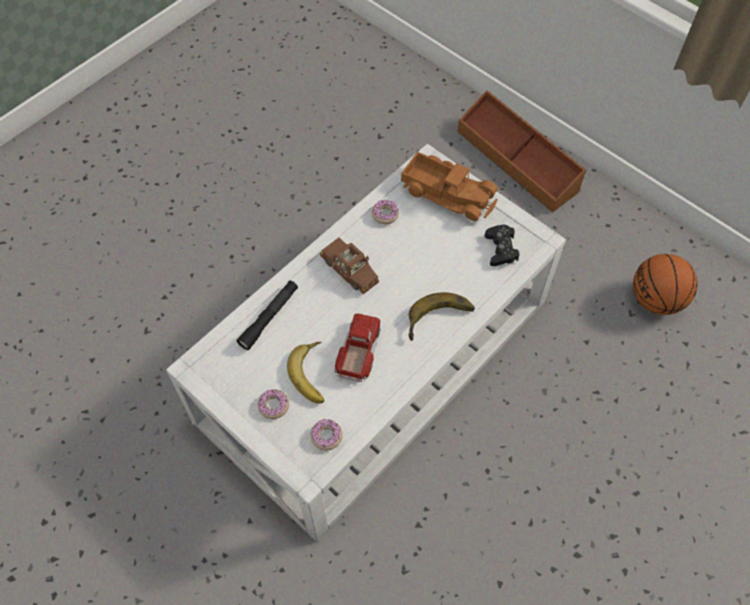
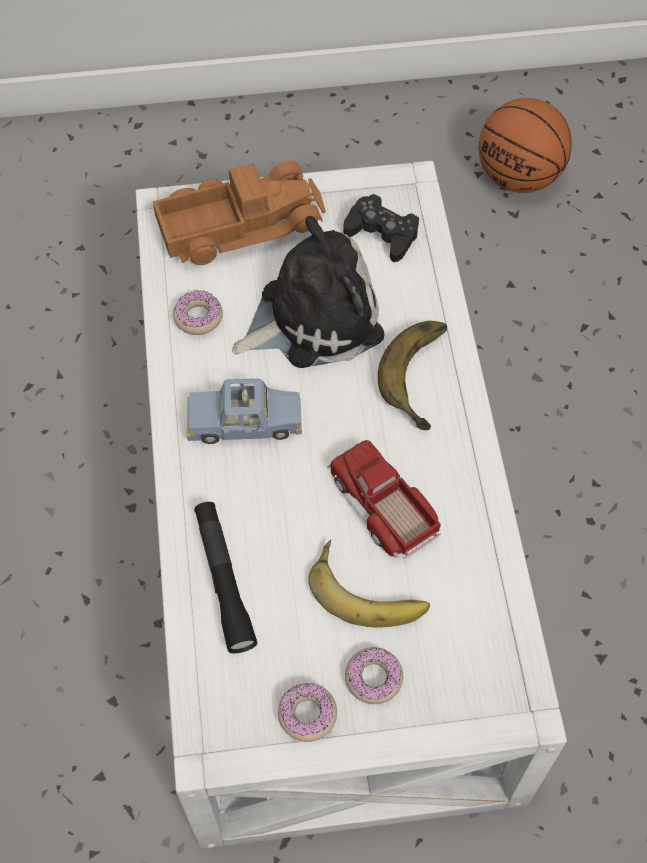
camera: 50 degrees left, 0 degrees up
(326, 436) = (483, 641): donut -> donut (307, 714)
(350, 269) = (245, 422): brown toy car -> blue toy car
(428, 256) = (312, 317): none -> plush toy
(517, 160) = (194, 154): brown storage box -> none

